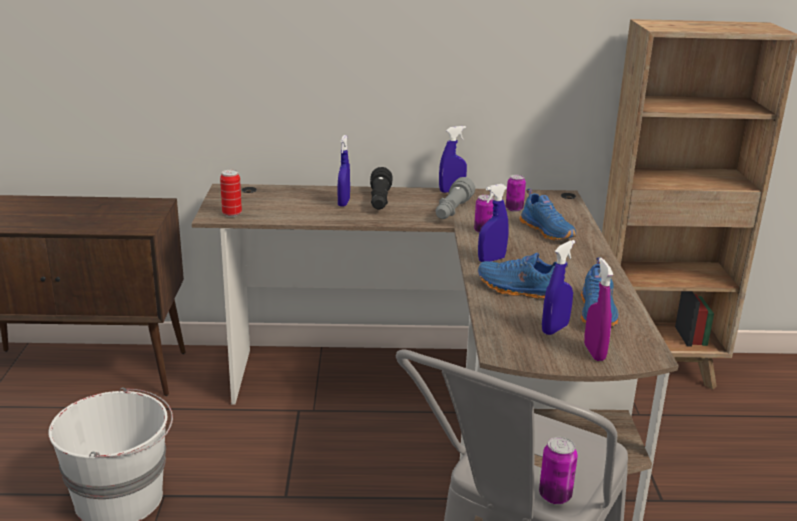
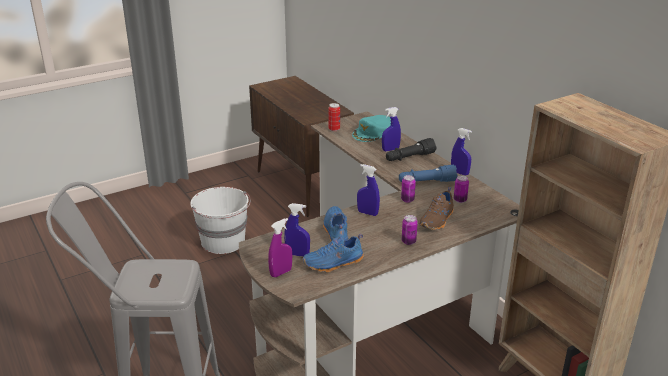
camera: 60 degrees right, 5 degrees up
(284, 197) = (373, 133): none -> turquoise cap
(452, 210) = (426, 182): grey flashlight -> blue flashlight
(548, 231) = (437, 220): blue shoe -> brown shoe
(555, 496) = (127, 289): can -> can (408, 241)

